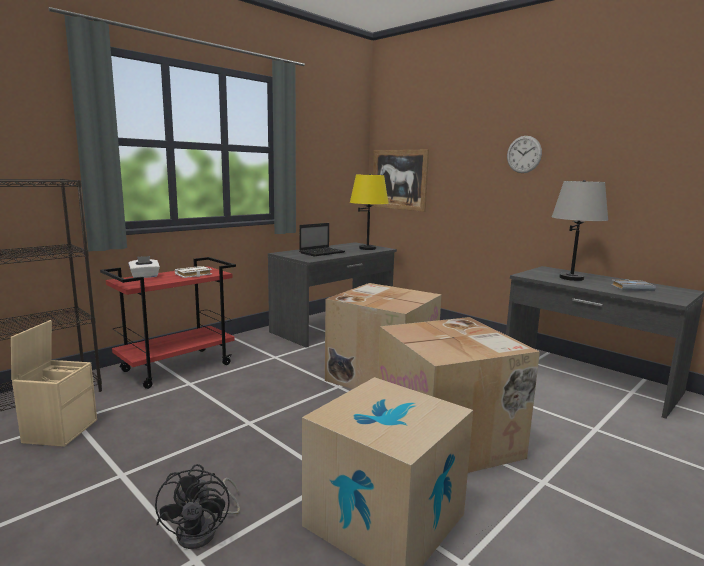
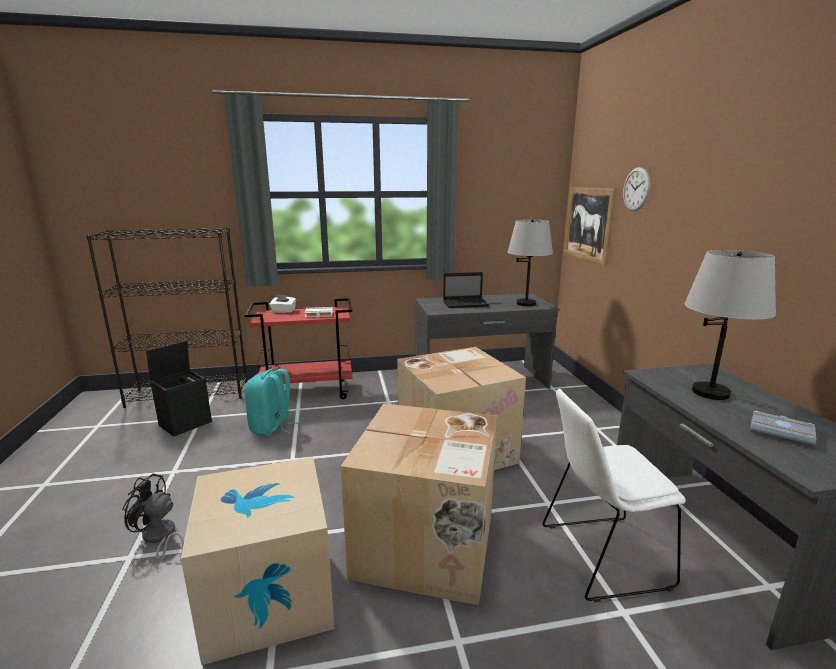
camera: 35 degrees right, 5 degrees up
(60, 430) = (186, 423): beige storage box -> black storage box
(184, 405) = (272, 427): none -> turquoise backpack
(204, 531) = (159, 538): black fan -> black fan turned 75 degrees clockwise
(367, 248) = (526, 303): yellow table lamp -> grey table lamp
(524, 154) = (711, 201): wall clock -> wall clock (636, 189)
(549, 407) = (600, 556): none -> white chair

